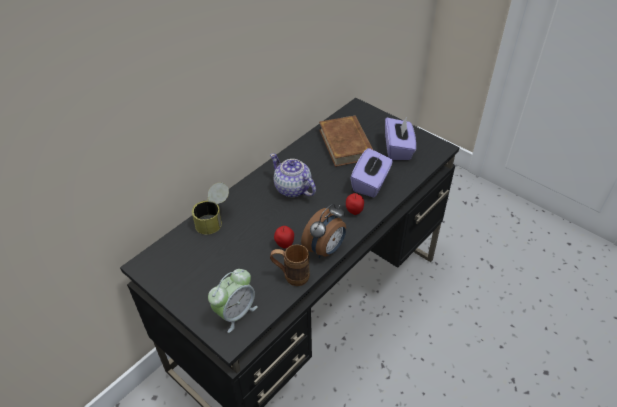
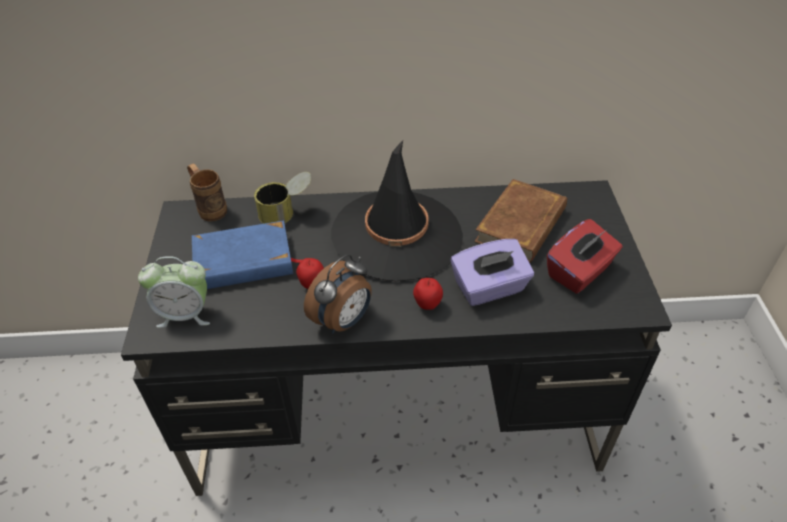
camera: 45 degrees right, 0 degrees up
(228, 261) = (244, 261): none -> blue book
(291, 276) = (275, 320): brown mug -> brown mug (209, 208)
(293, 189) = (397, 235): teapot -> black hat
(325, 249) = (343, 321): alarm clock -> alarm clock turned 45 degrees counterclockwise
(398, 149) = (579, 272): purple tissue box -> red tissue box

